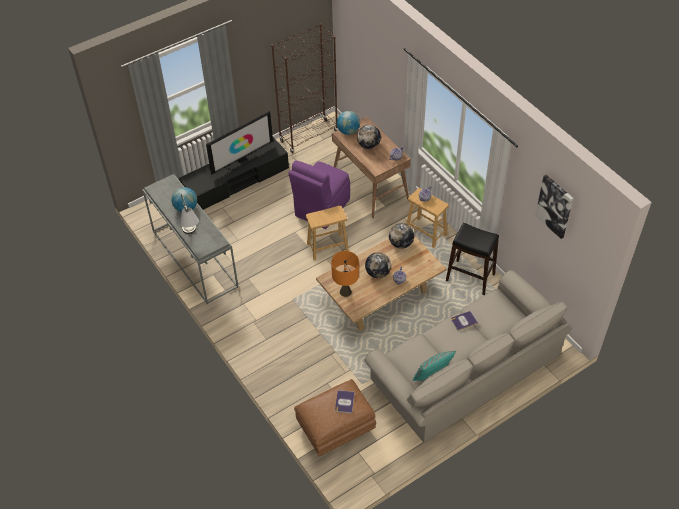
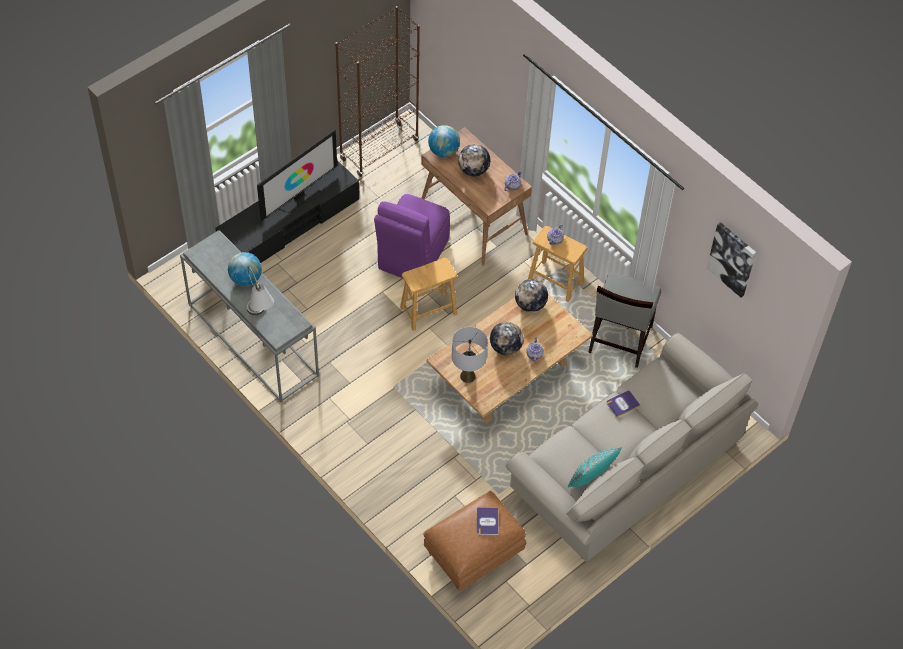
camera: 10 degrees left, 5 degrees up
(345, 292) = (468, 376): orange table lamp -> grey table lamp
(470, 277) = (619, 340): black stool -> grey chair

